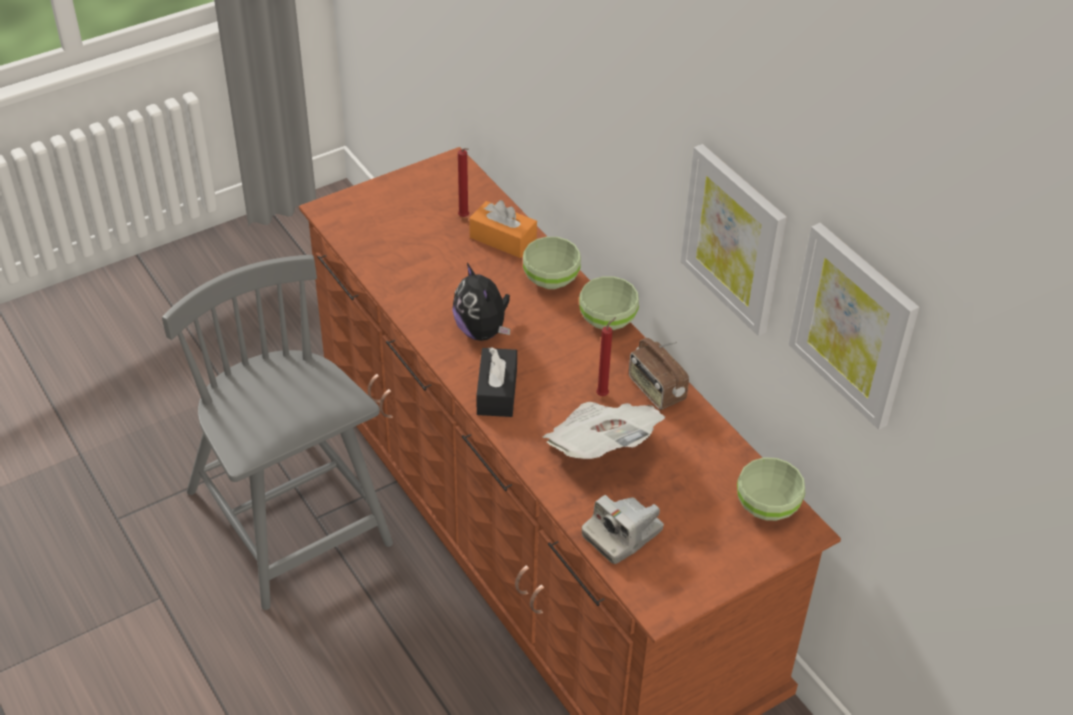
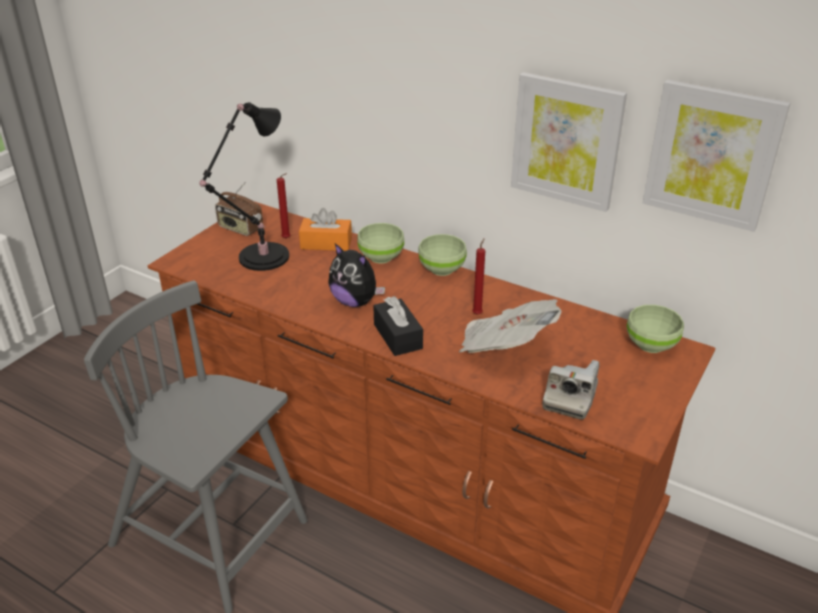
camera: 25 degrees left, 10 degrees down
(418, 236) = (260, 258): none -> black table lamp
(655, 390) = (511, 300): radio -> radio (240, 228)

